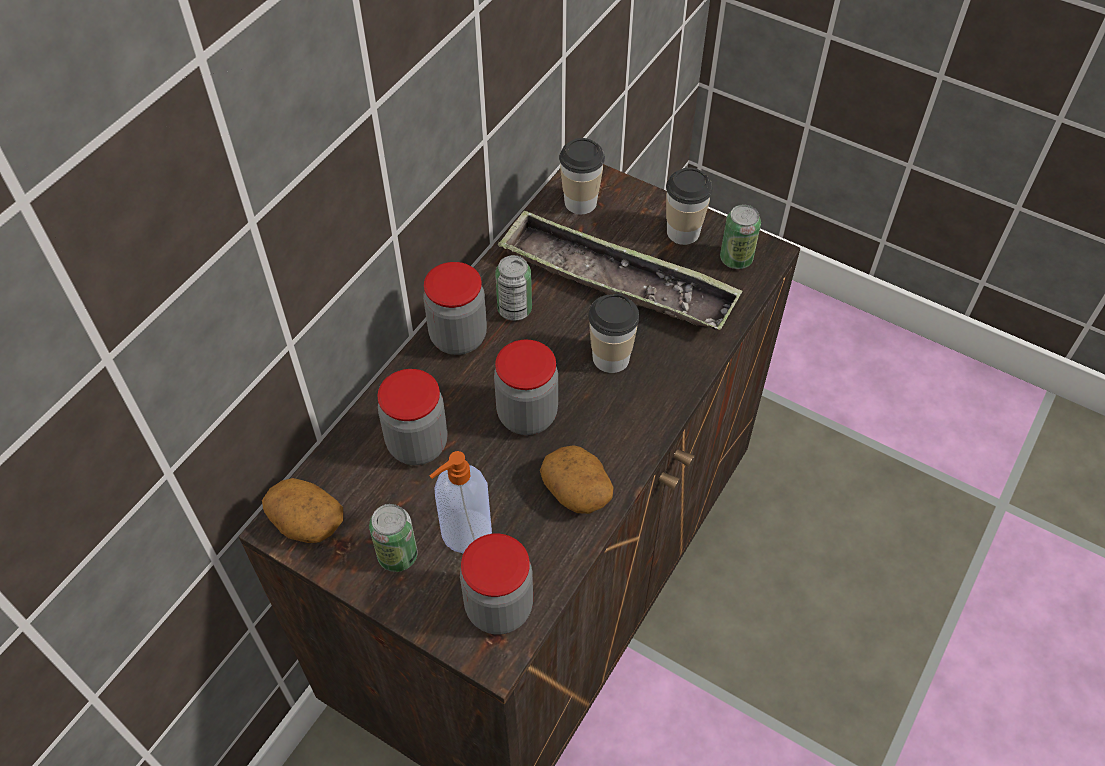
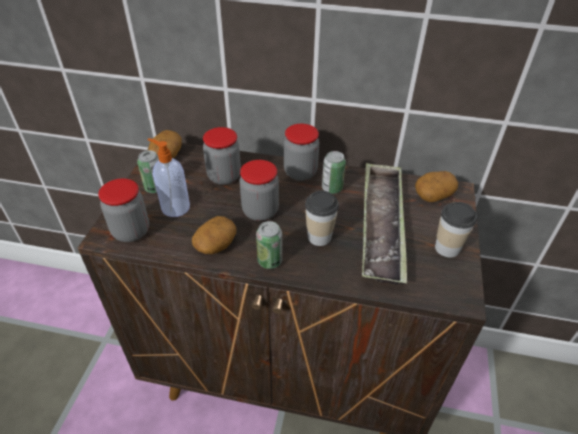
camera: 70 degrees right, 10 degrees down
(580, 202) = (433, 194): cup -> potato
(736, 259) = (444, 282): can -> can (269, 261)

